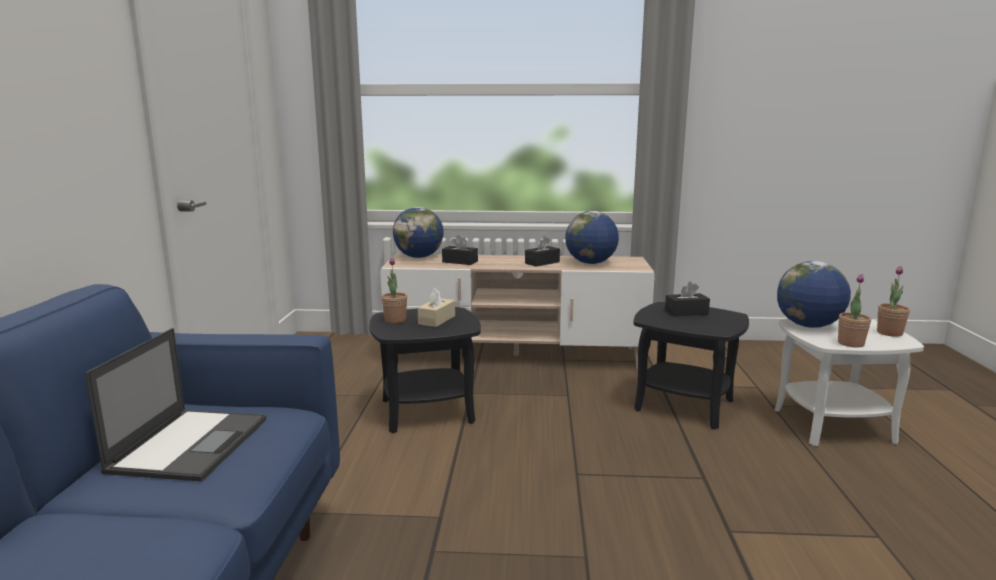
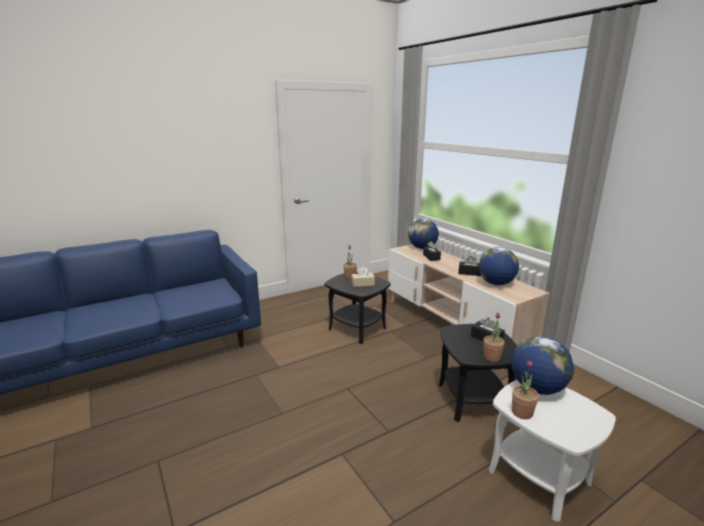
camera: 55 degrees right, 5 degrees up
(191, 443) = (197, 292): laptop -> none
(889, 333) = (585, 430): potted plant -> potted plant (491, 357)

